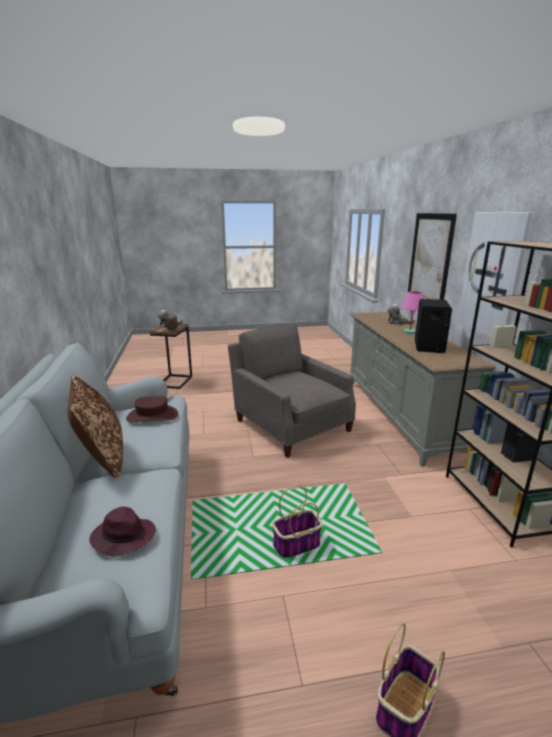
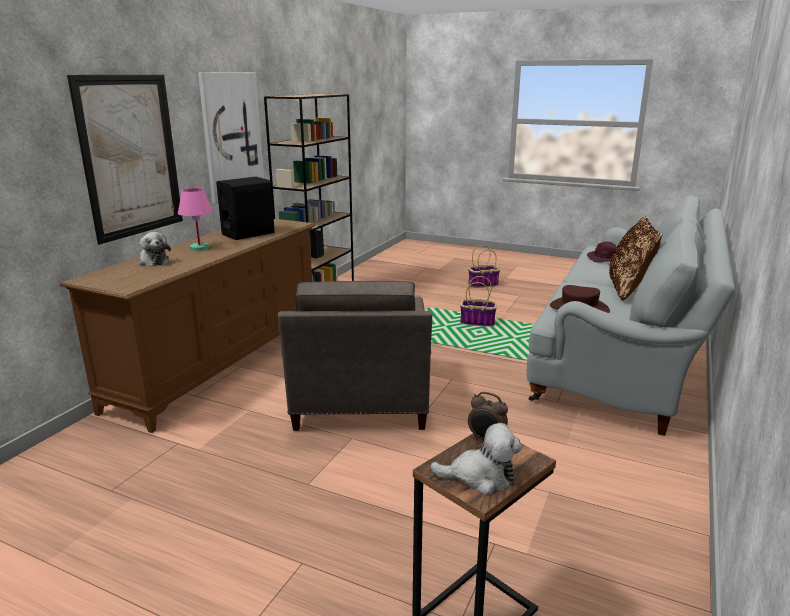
camera: 145 degrees left, 0 degrees up
(398, 415) = (222, 364): grey cabinet -> brown cabinet

